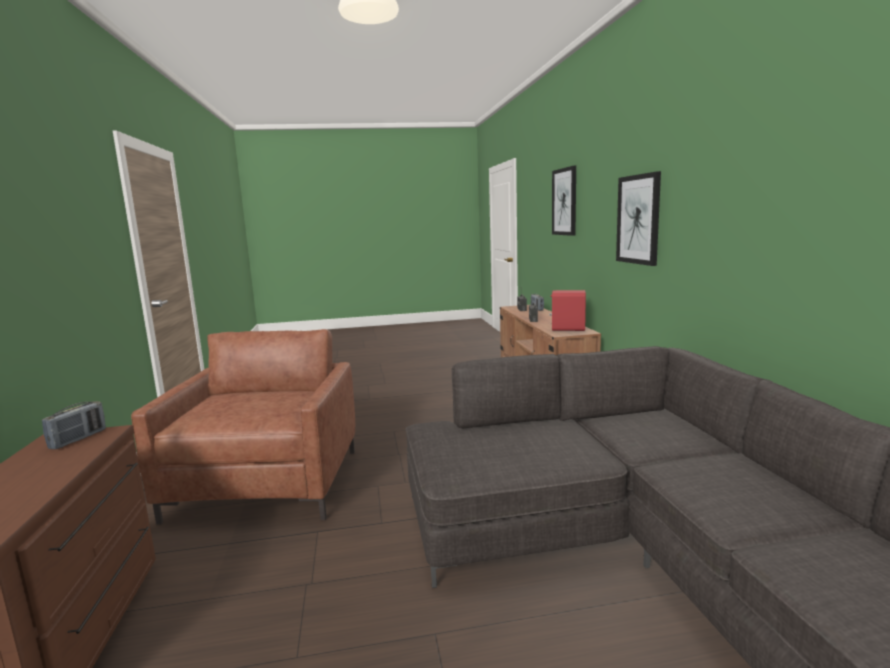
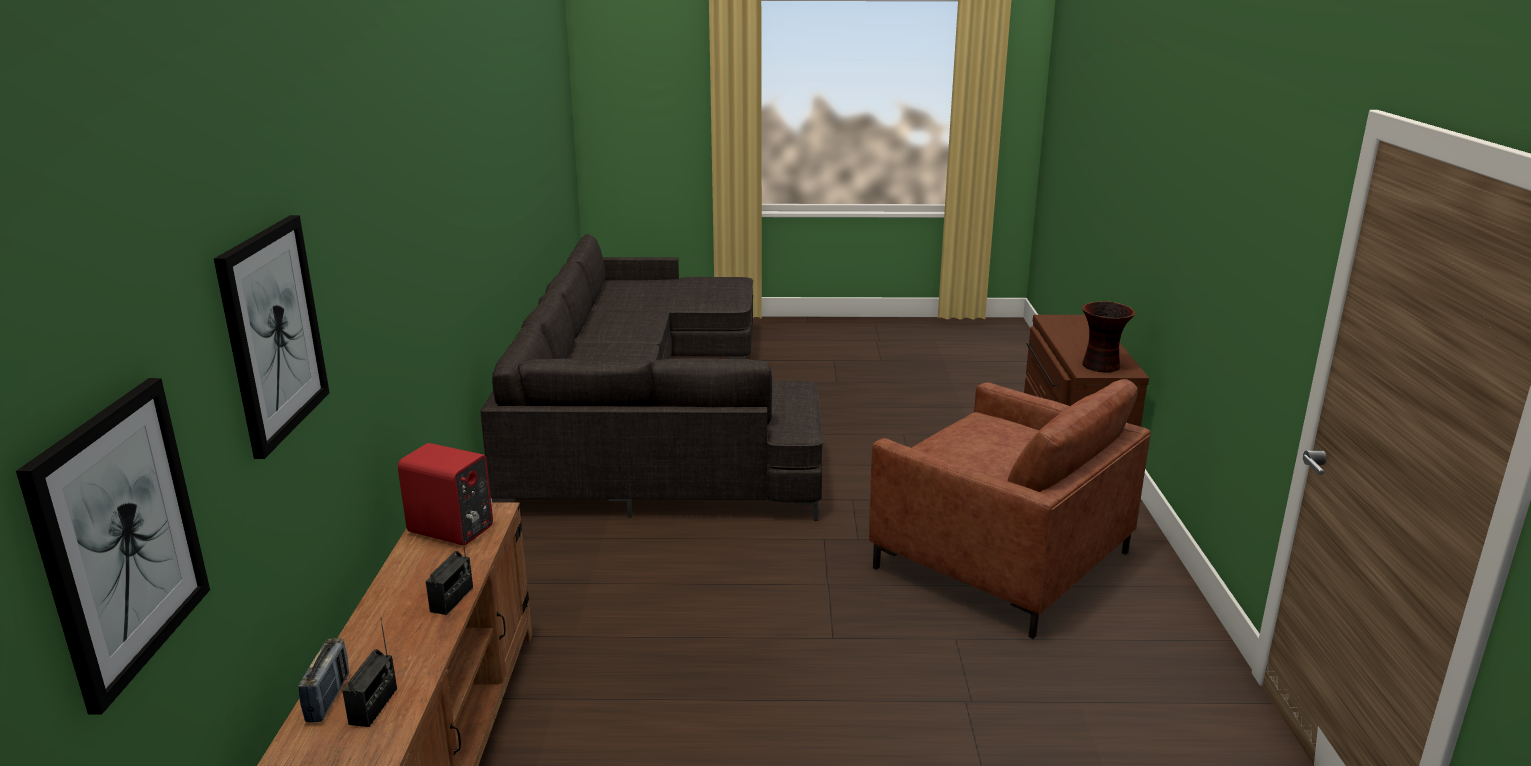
camera: 170 degrees left, 10 degrees up
(78, 439) = (1101, 366): radio -> vase
(268, 484) = (1001, 560): brown armchair -> brown armchair turned 60 degrees counterclockwise
(638, 219) = (414, 265): picture -> picture (119, 538)

